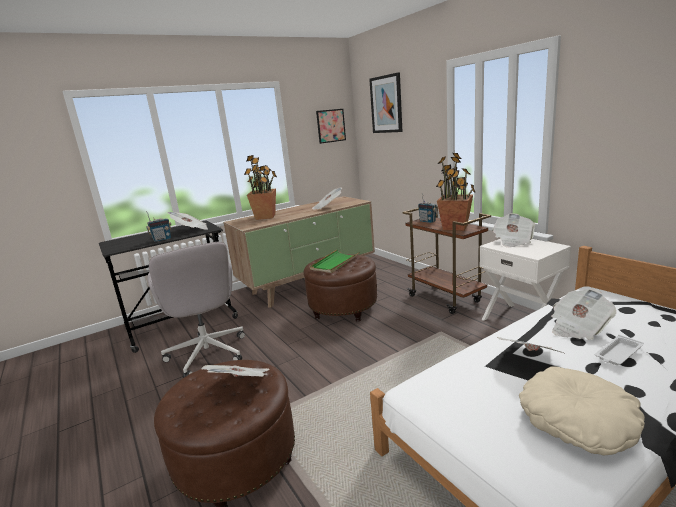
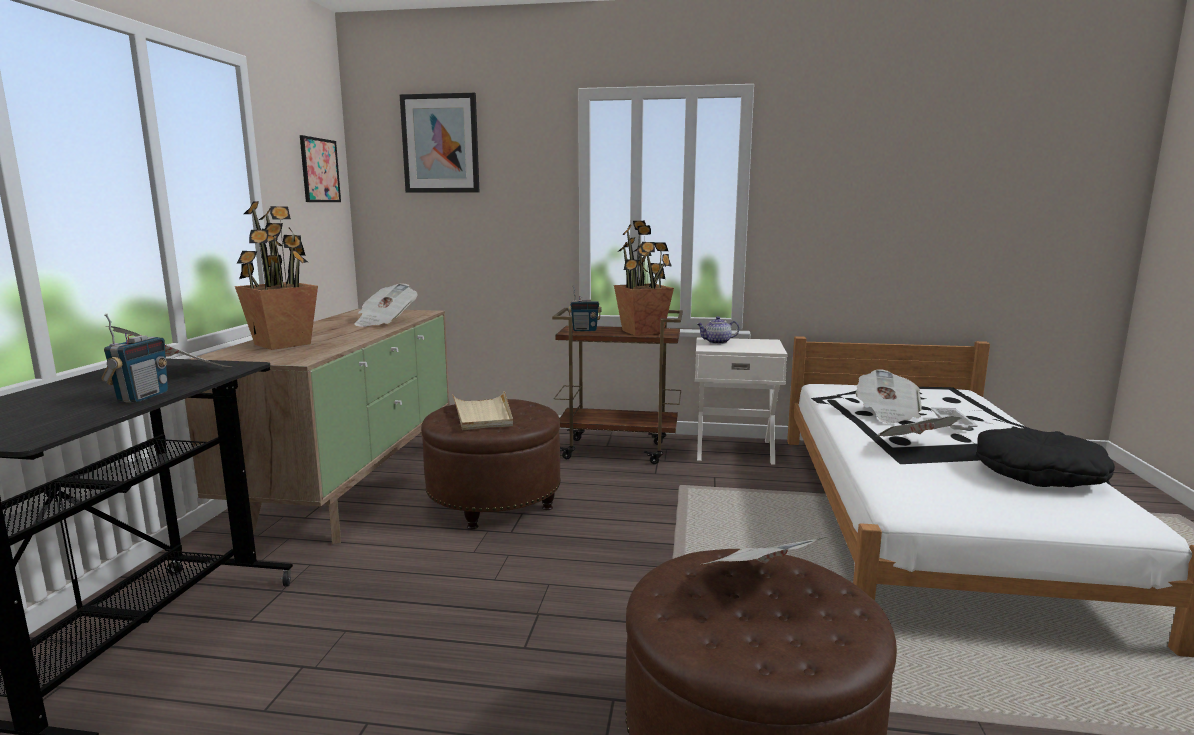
camera: 50 degrees left, 5 degrees down
(207, 354) = (351, 664): grey office chair -> none
(335, 263) = (483, 414): green tray -> beige tray
(512, 241) = (717, 342): newspaper -> teapot
(579, 421) = (1037, 474): beige pillow -> black pillow

